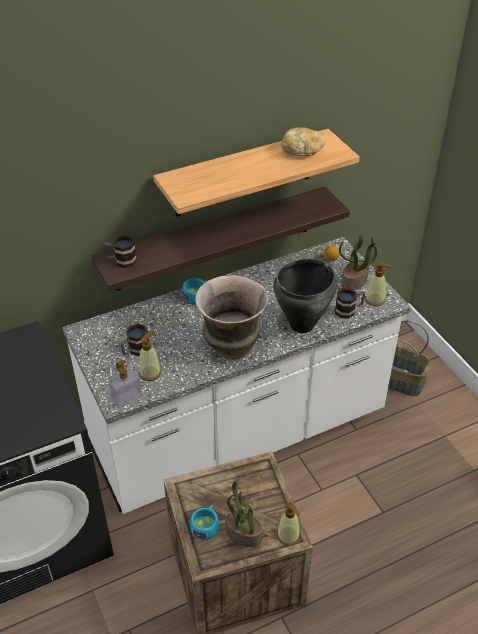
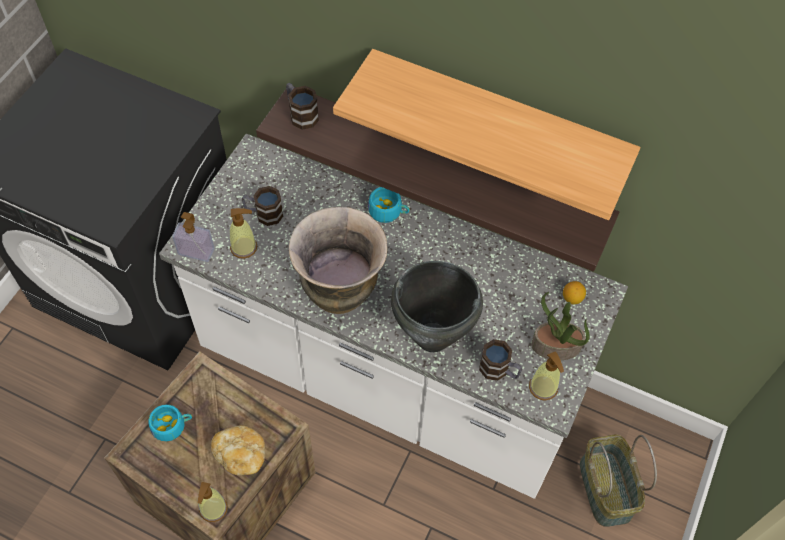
camera: 50 degrees right, 15 degrees up
(242, 534) = (185, 465): potted plant -> none
(302, 150) = (559, 149): bread -> bread (241, 455)

